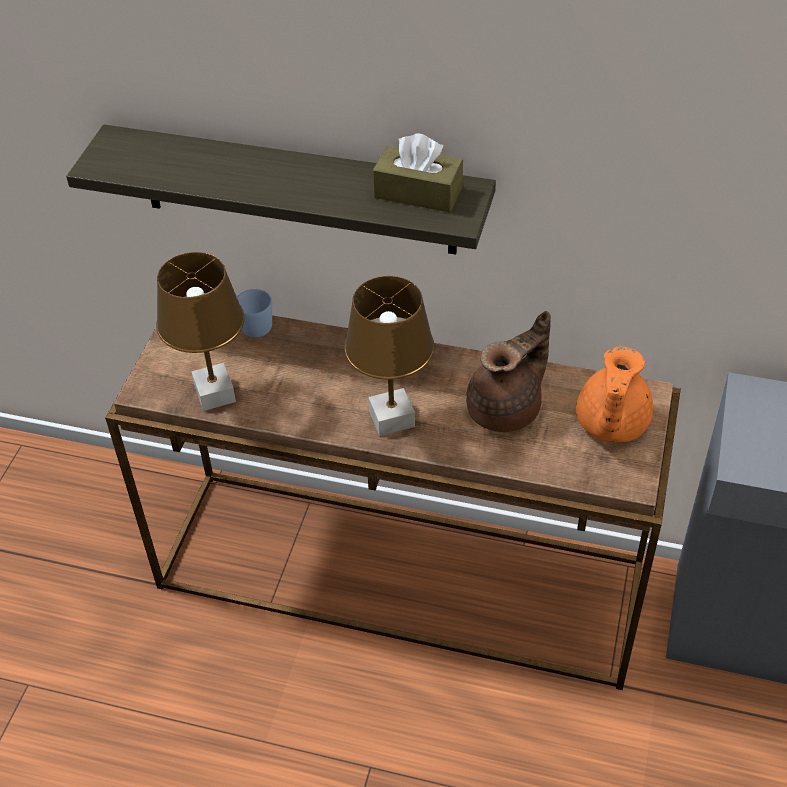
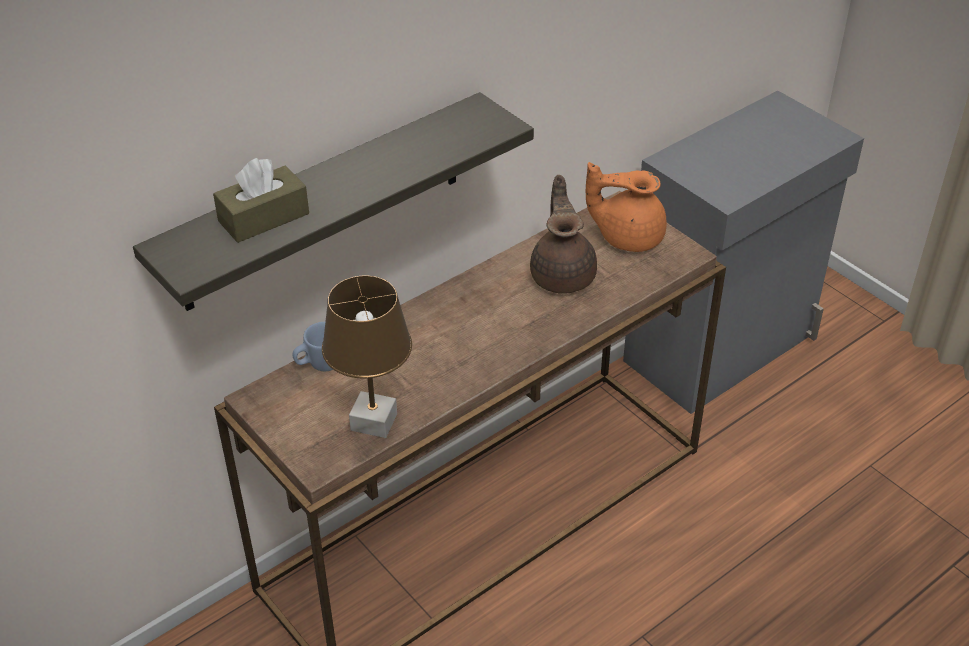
camera: 55 degrees left, 5 degrees down
(391, 420) = (512, 336): brown table lamp -> none
(418, 192) = (451, 129): brown tissue box -> brown tissue box (263, 217)
(610, 424) = (627, 236): orange teapot -> orange teapot turned 135 degrees clockwise

